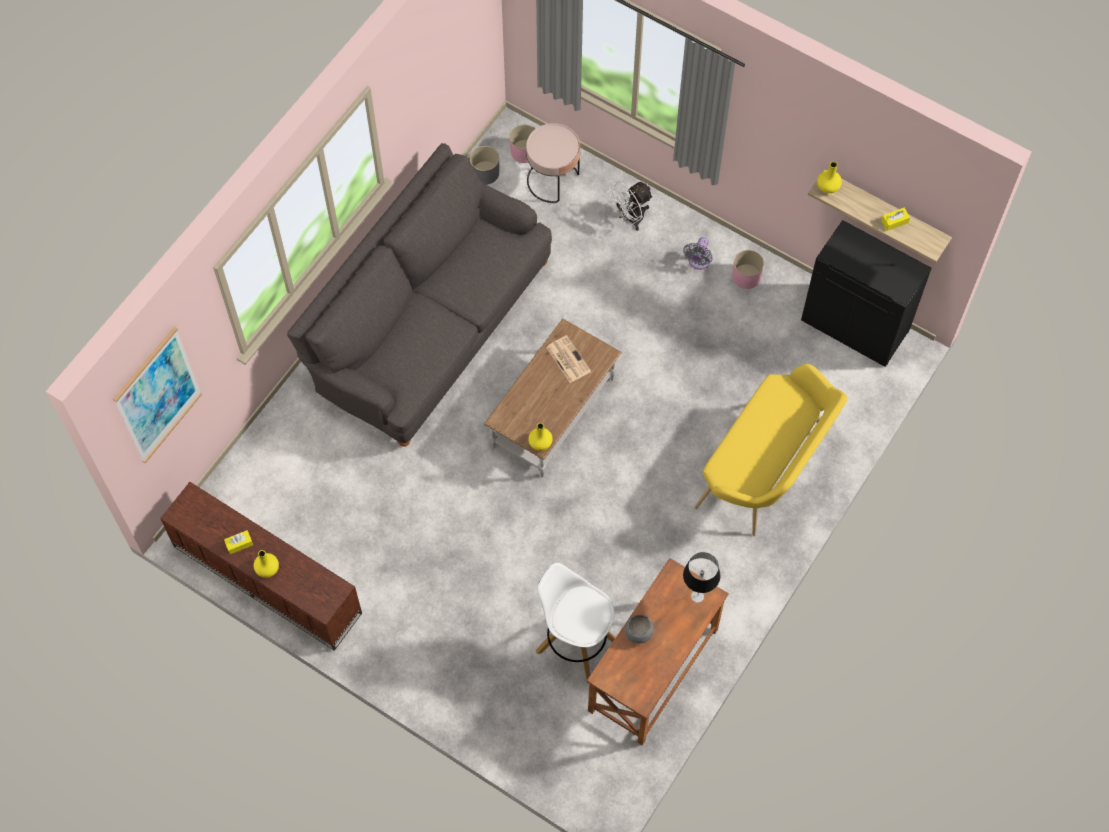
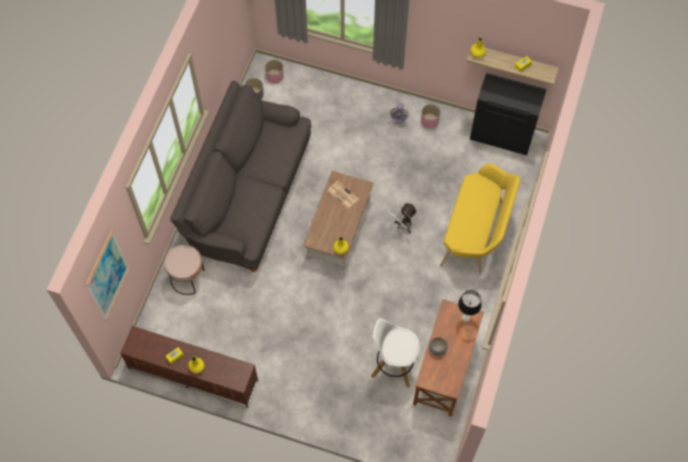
camera: 15 degrees left, 0 degrees up
(553, 180) = (297, 90): pink side table -> pink side table (188, 278)
(630, 218) = (350, 102): white fan -> white fan (403, 226)

